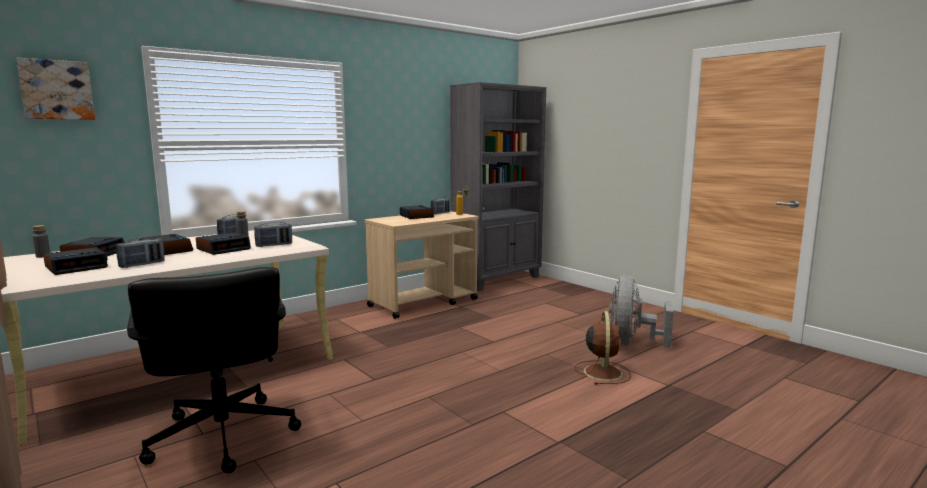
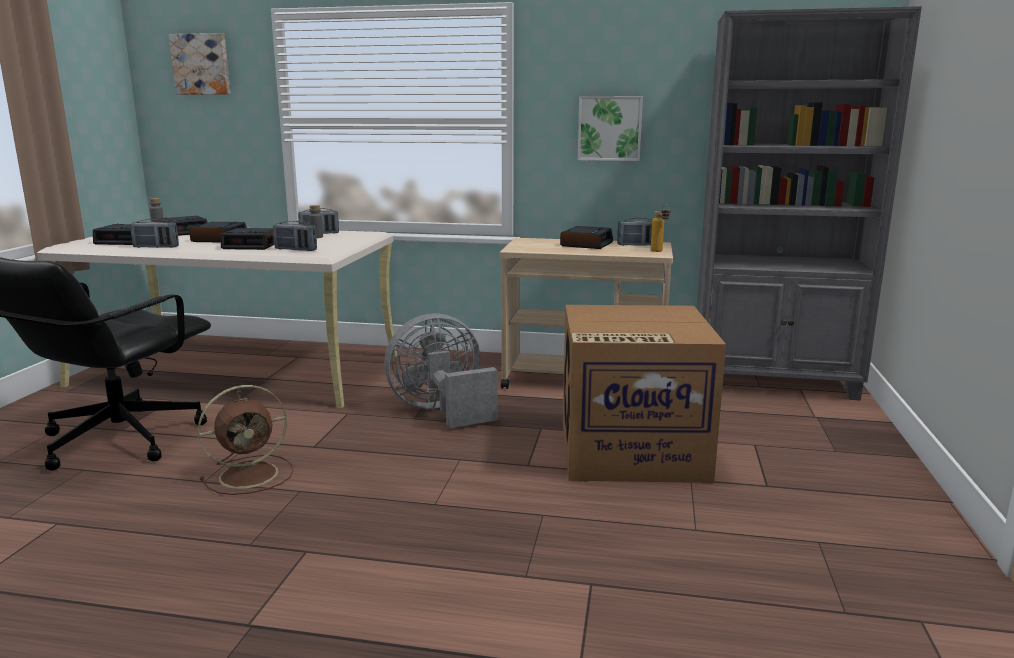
camera: 50 degrees right, 5 degrees up
(401, 145) = (609, 128): none -> picture
(514, 321) = (629, 451): none -> cardboard box
(602, 372) = (543, 583): brown fan -> brown fan (251, 474)
(632, 343) = (719, 572): grey fan -> grey fan (441, 411)

